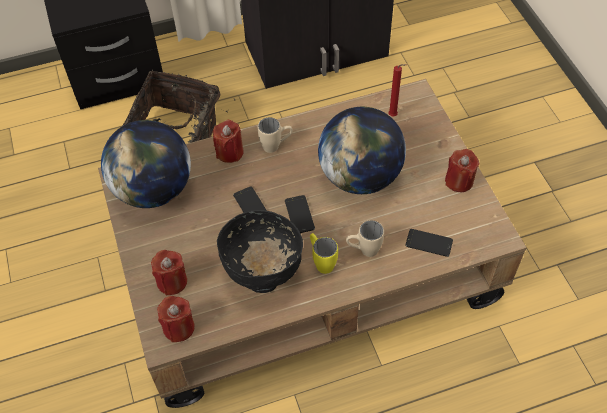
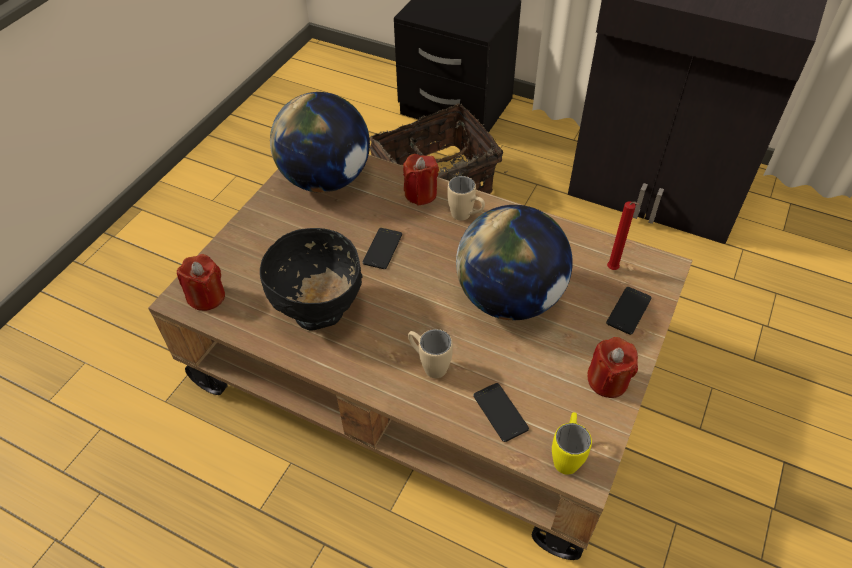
camera: 45 degrees right, 5 degrees down
(172, 281) = (248, 258): red candle -> none
(299, 214) = (412, 287): phone -> phone (628, 311)
(321, 261) = (380, 342): yellow mug -> yellow mug (566, 455)

